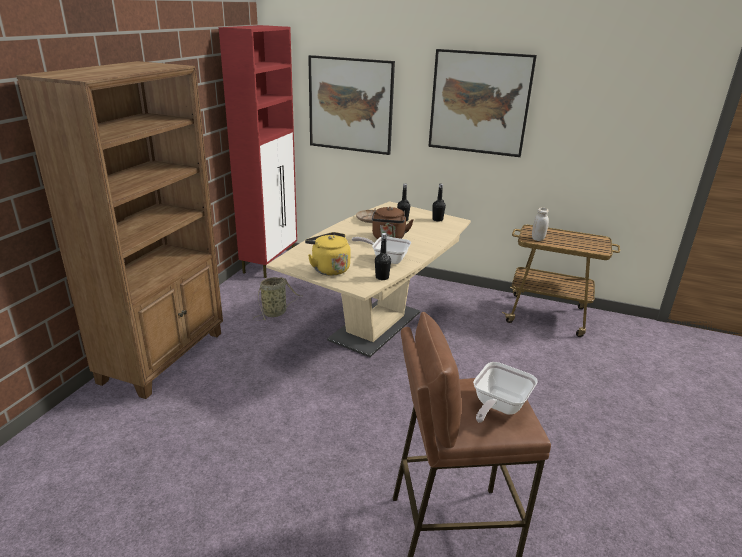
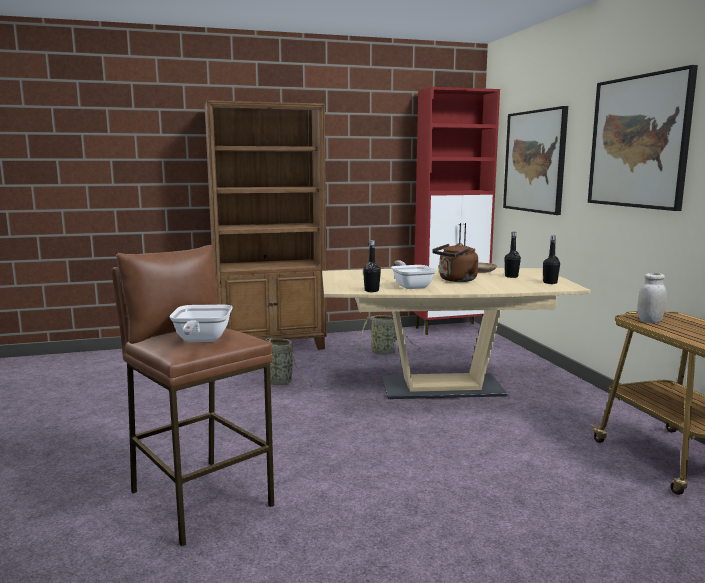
camera: 55 degrees right, 15 degrees down
(268, 391) = (281, 383): none -> basket
(329, 269) = (351, 280): yellow kettle -> none
(498, 406) = (201, 341): frying pan -> frying pan turned 90 degrees counterclockwise

